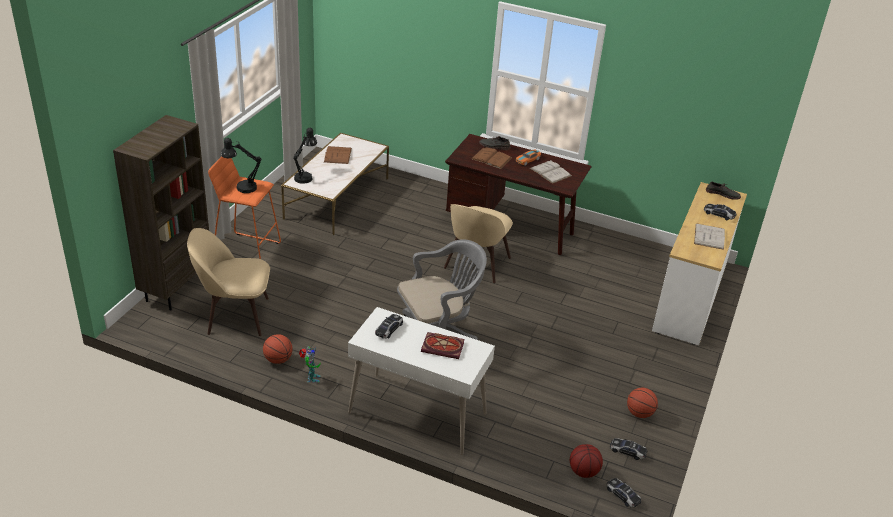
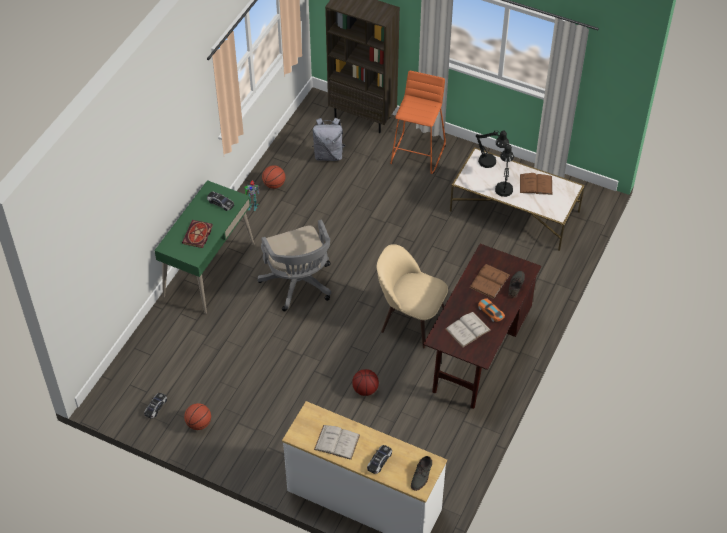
camera: 95 degrees right, 15 degrees up
(235, 315) = (328, 155): beige chair -> grey backpack
(242, 187) = (419, 105): black table lamp -> black table lamp (504, 186)
(417, 413) = (209, 270): white desk -> green desk
(583, 472) = (137, 373): basketball -> basketball (365, 389)
(622, 495) = (110, 396): toy car -> none

